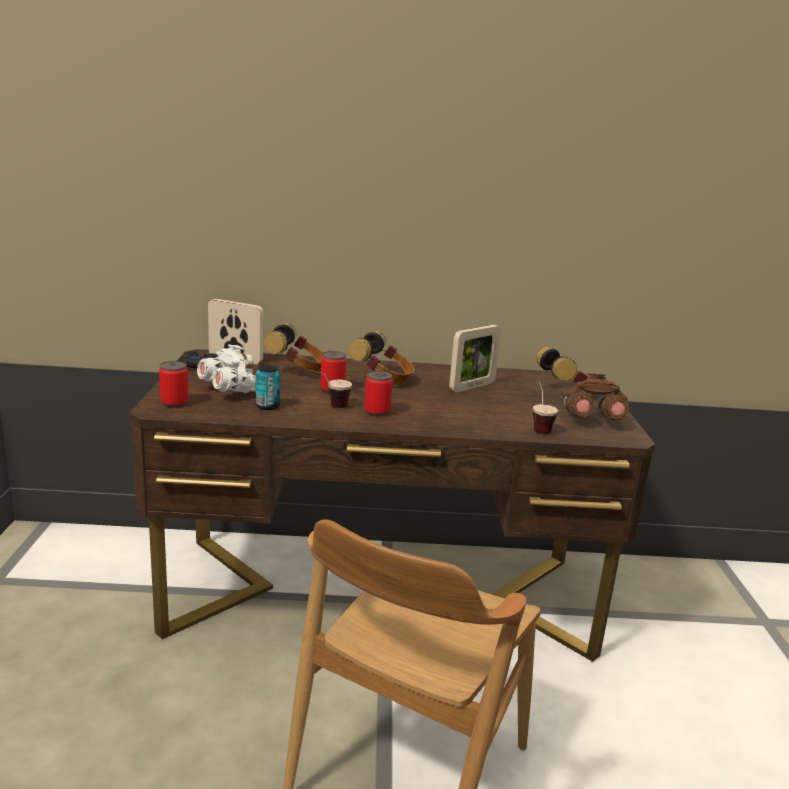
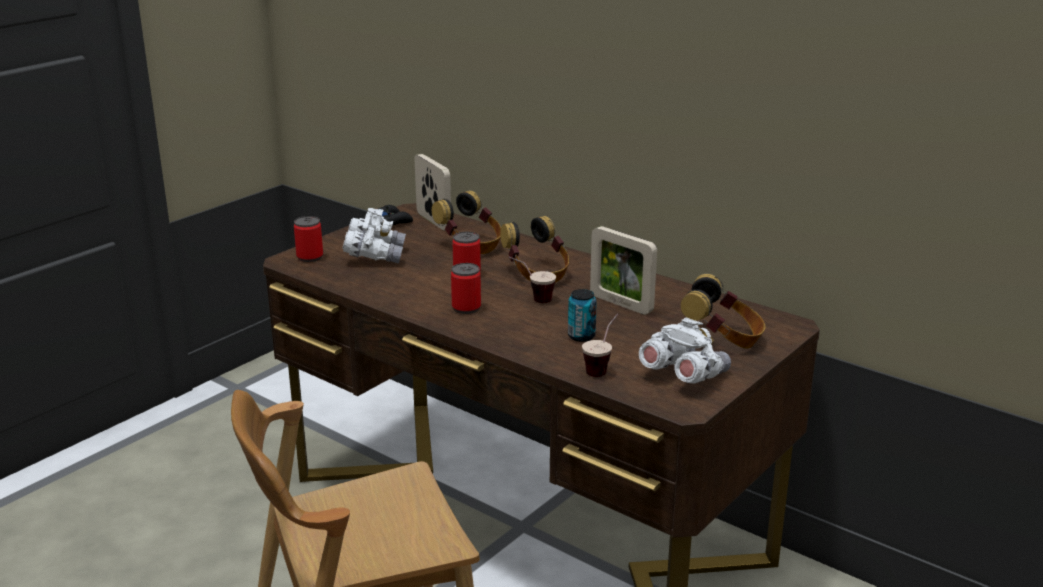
camera: 40 degrees right, 5 degrees up
(267, 406) = (379, 278): can -> can (581, 336)
(329, 406) = (432, 292): cup -> cup (532, 299)
(472, 387) = (621, 304): picture frame -> picture frame turned 45 degrees clockwise
(591, 420) = (683, 376): brown binoculars -> white binoculars

